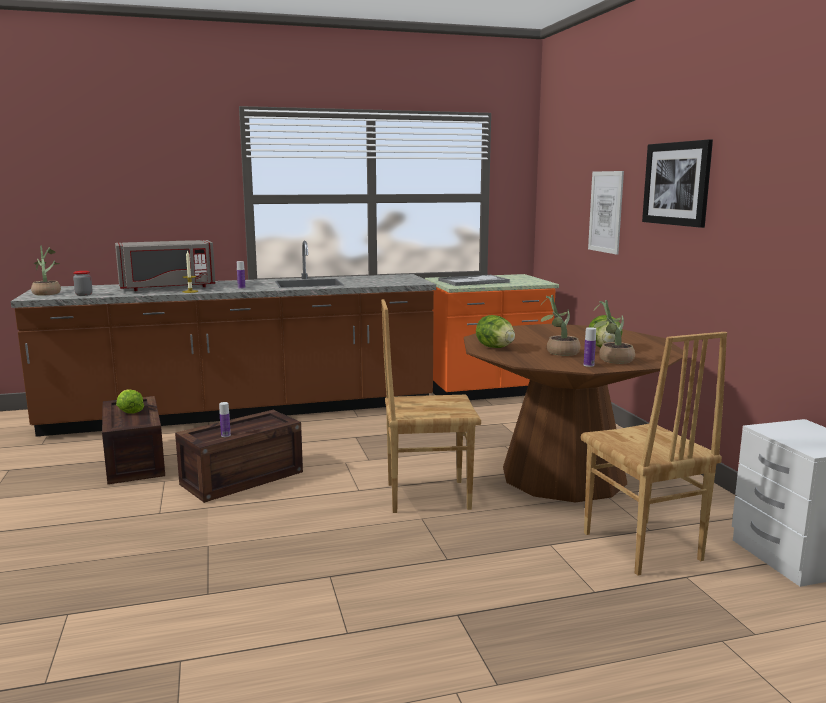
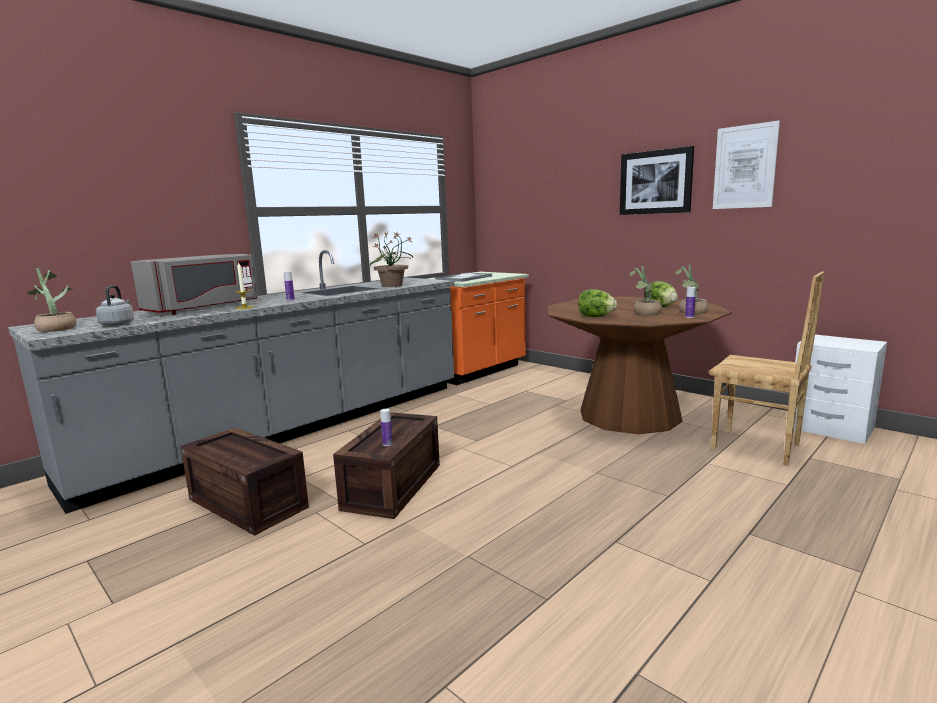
camera: 30 degrees left, 0 degrees up
(84, 295) = (118, 324): jar -> grey kettle
(129, 411) = (231, 448): lettuce -> none
(244, 411) = (291, 429): brown counter -> grey counter
(364, 283) = (392, 285): none -> potted plant
(427, 495) = (570, 455): brown chair -> none
(605, 212) = (570, 211): picture -> picture (744, 167)

